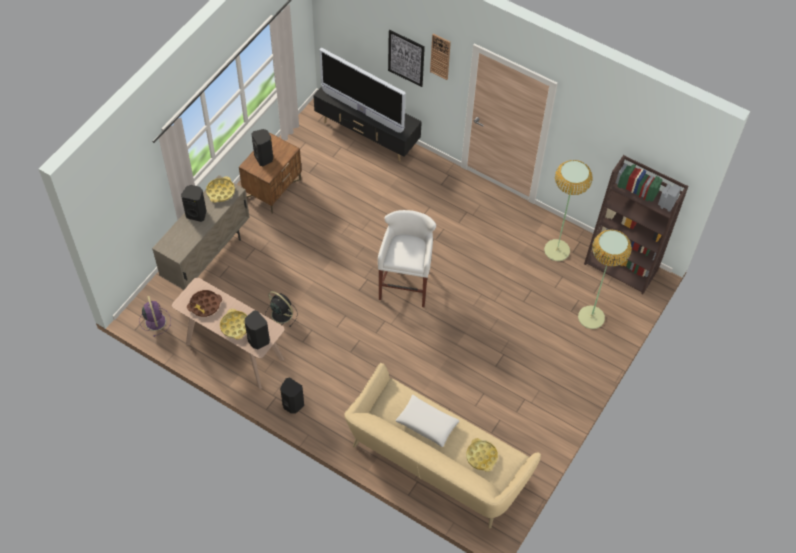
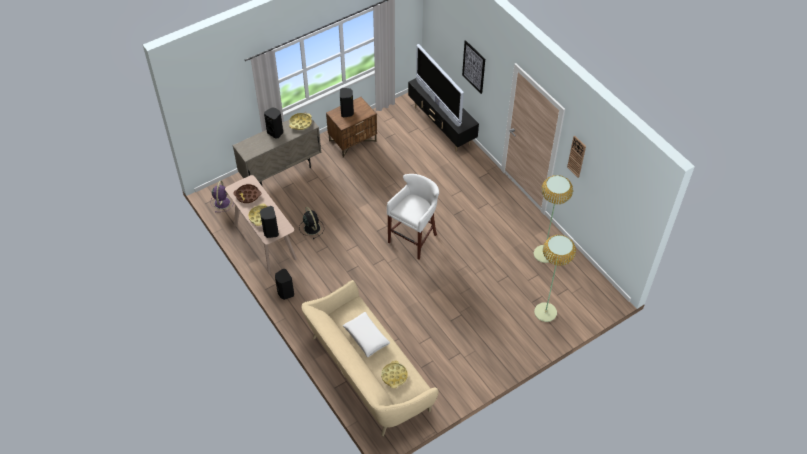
camera: 25 degrees right, 5 degrees down
(440, 56) = (494, 70): wall clock -> wall clock (576, 156)
(622, 266) = (590, 283): brown bookcase -> none

